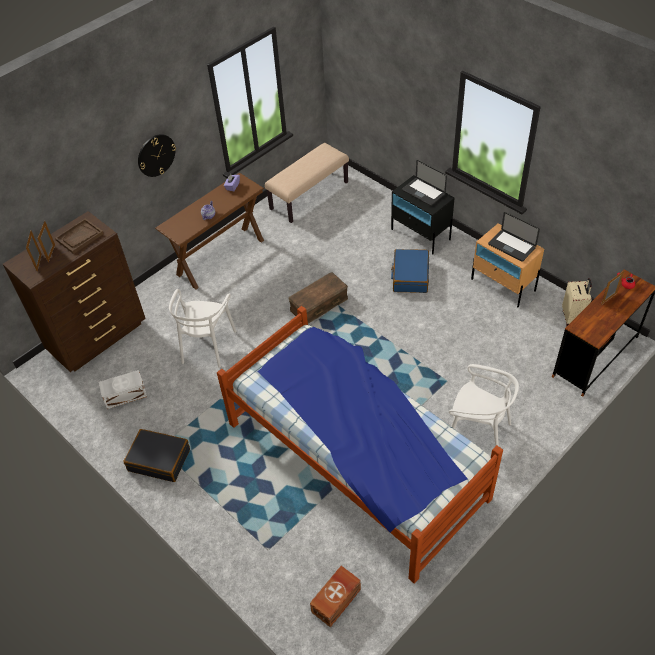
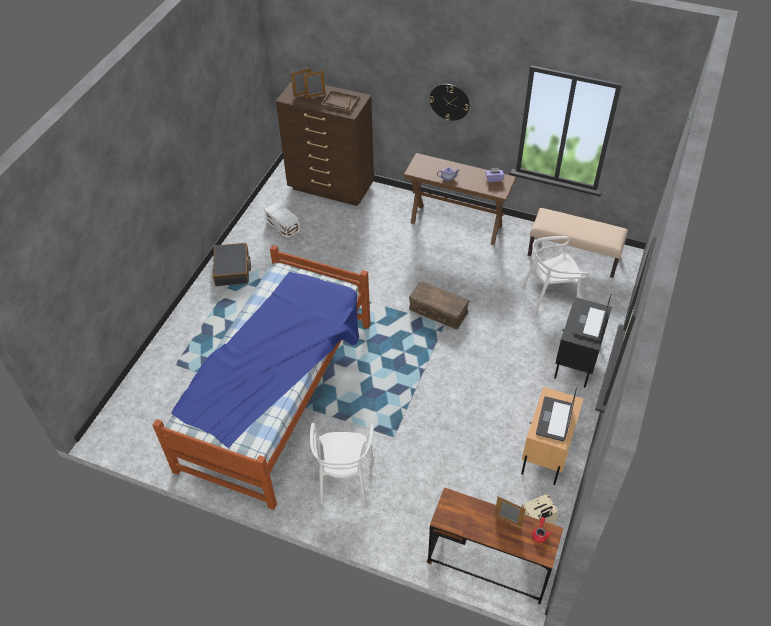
camera: 65 degrees right, 0 degrees up
(207, 346) = (353, 254): white chair -> white chair (550, 296)
(337, 600) = (144, 424): brown storage box -> none
(410, 276) = (512, 368): blue suitcase -> none

